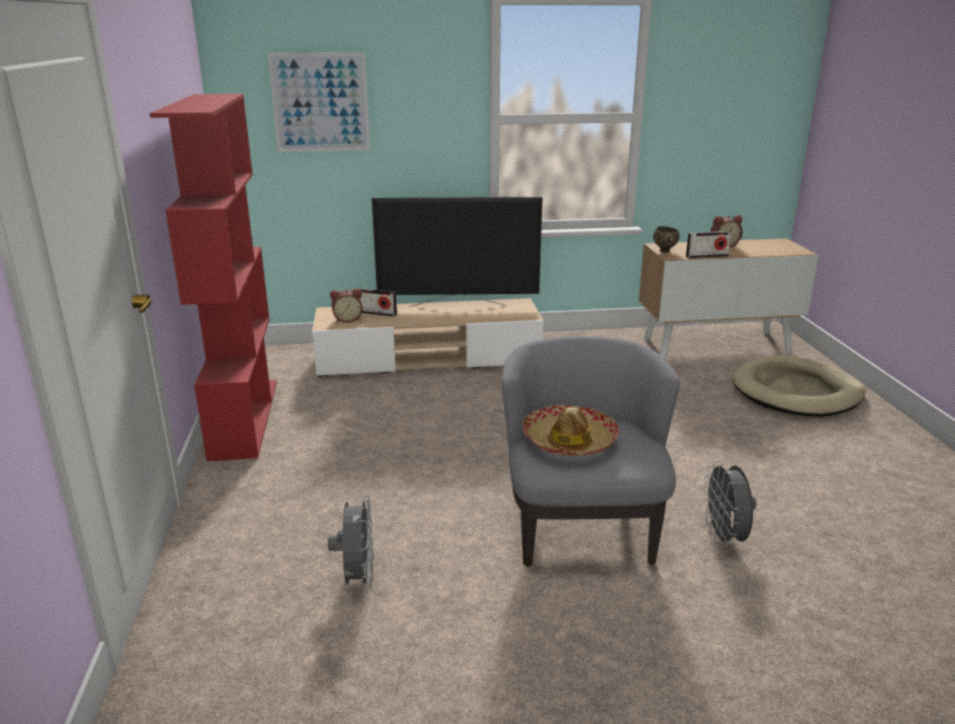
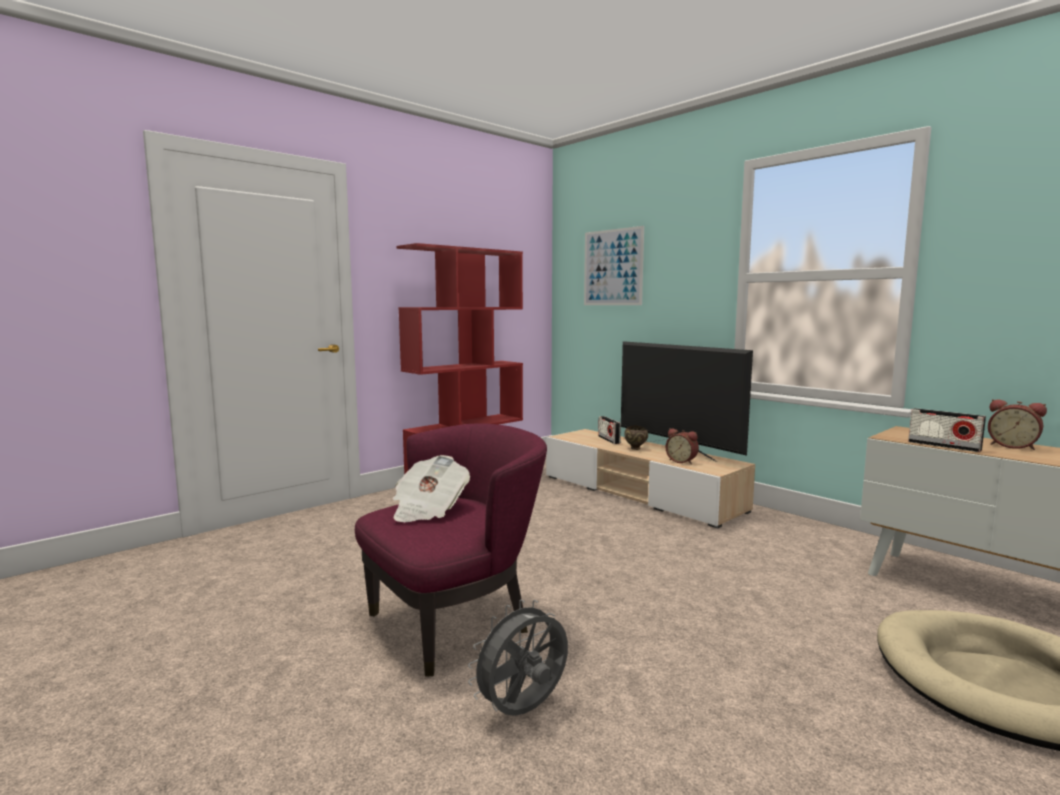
camera: 55 degrees right, 15 degrees down
(347, 319) = (582, 437): alarm clock -> alarm clock (682, 461)
(358, 578) = (309, 563): grey fan -> none
(569, 441) = (428, 509): hat -> newspaper
(581, 528) = (454, 622): grey armchair -> purple armchair
(665, 251) = (898, 433): brown bowl -> brown bowl (635, 449)

